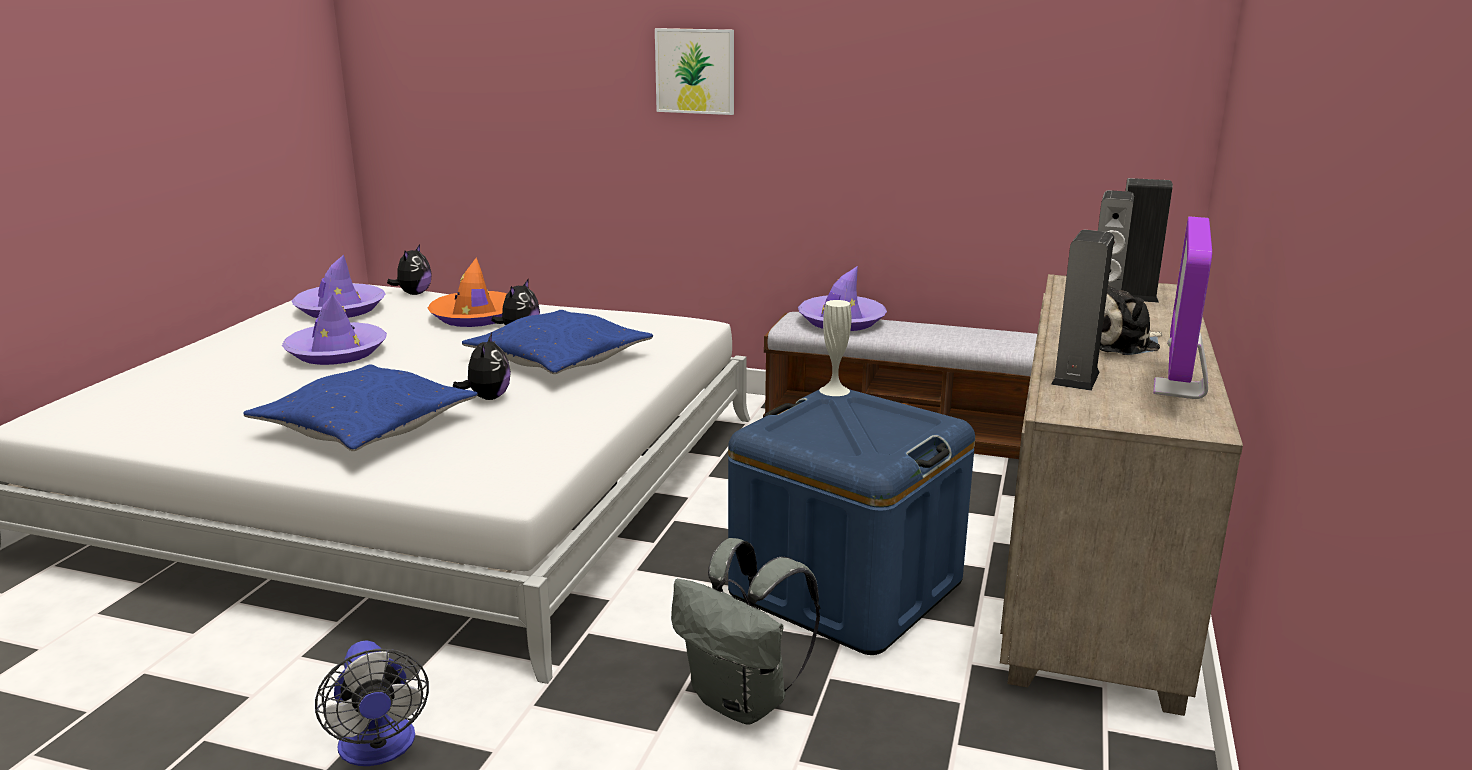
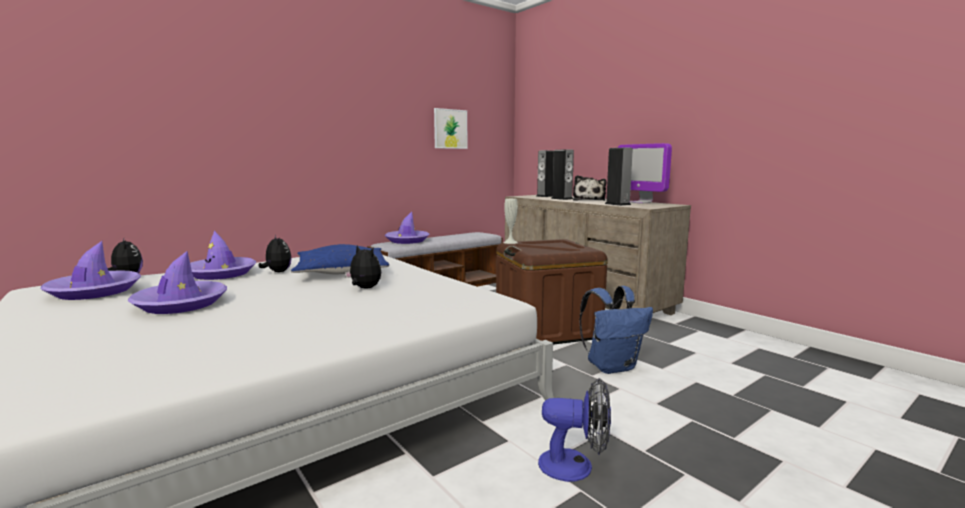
camera: 55 degrees left, 10 degrees down
(365, 427) = (343, 315): blue pillow -> none
(474, 317) = (221, 274): orange hat -> purple hat
(695, 71) = (303, 116): picture -> picture (450, 129)
(743, 701) = (612, 366): grey backpack -> blue backpack
(846, 588) = (547, 329): blue storage box -> brown storage box

